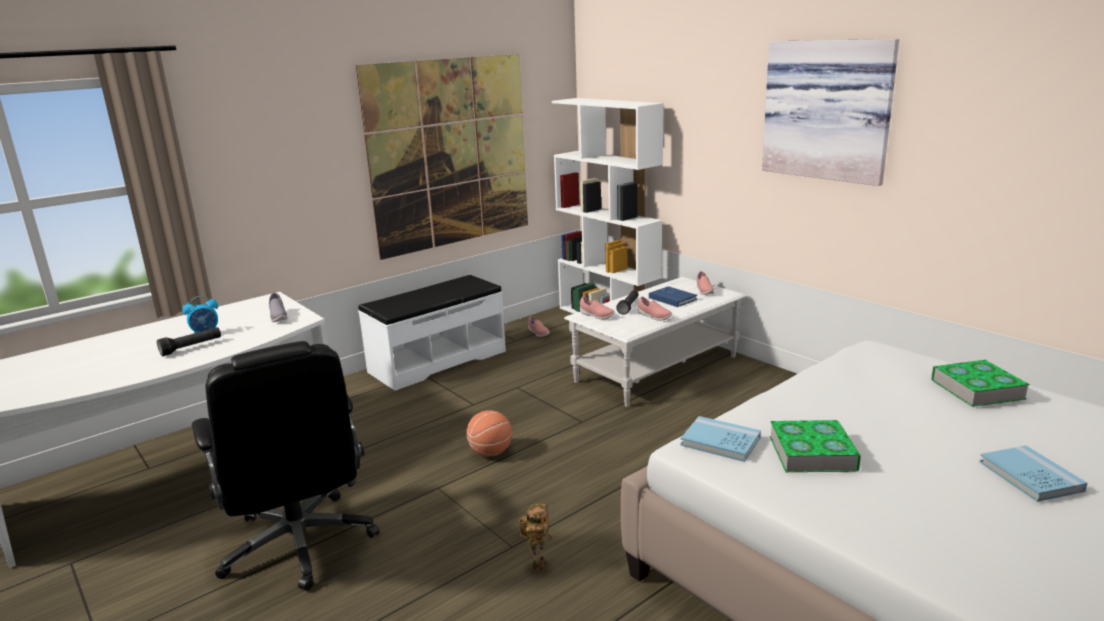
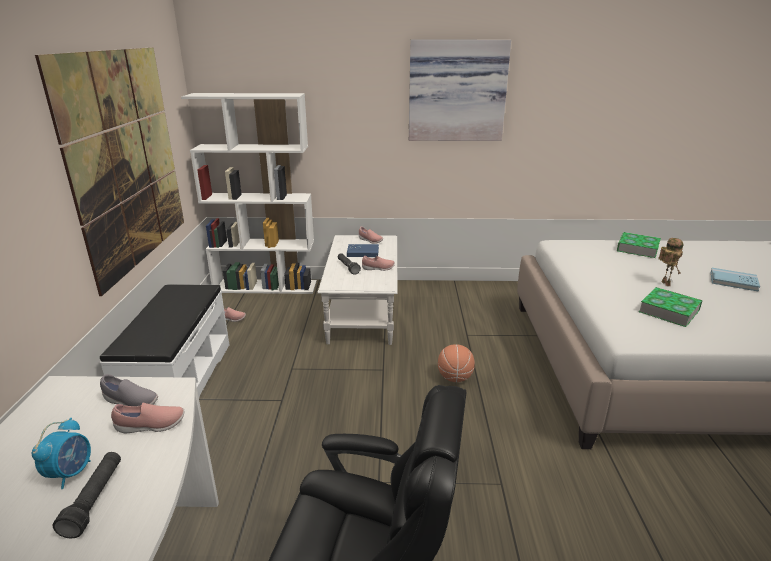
camera: 50 degrees left, 5 degrees up
(491, 452) = (365, 428): basketball -> basketball (455, 378)
(538, 566) = (536, 483): toy robot -> toy robot (664, 283)
(596, 316) = (340, 282): pink shoe -> pink shoe (151, 426)
(720, 441) = (632, 326): blue book -> none

